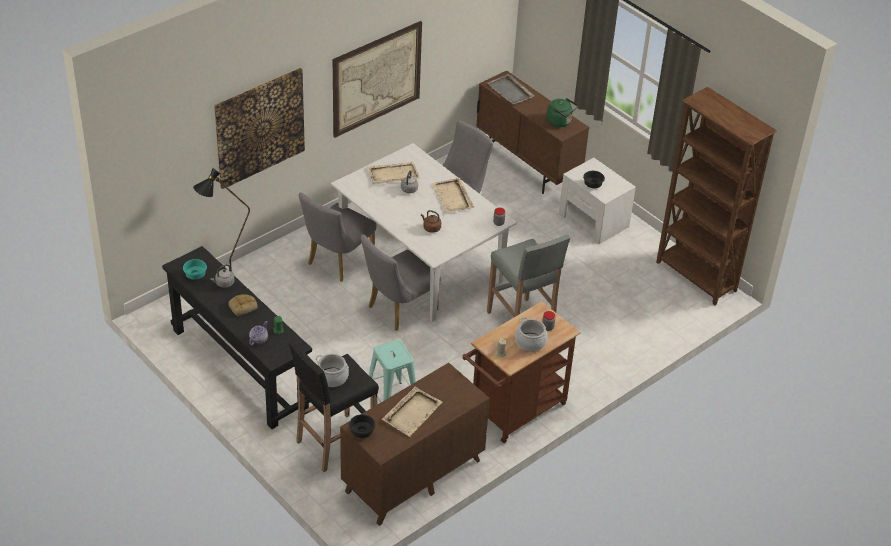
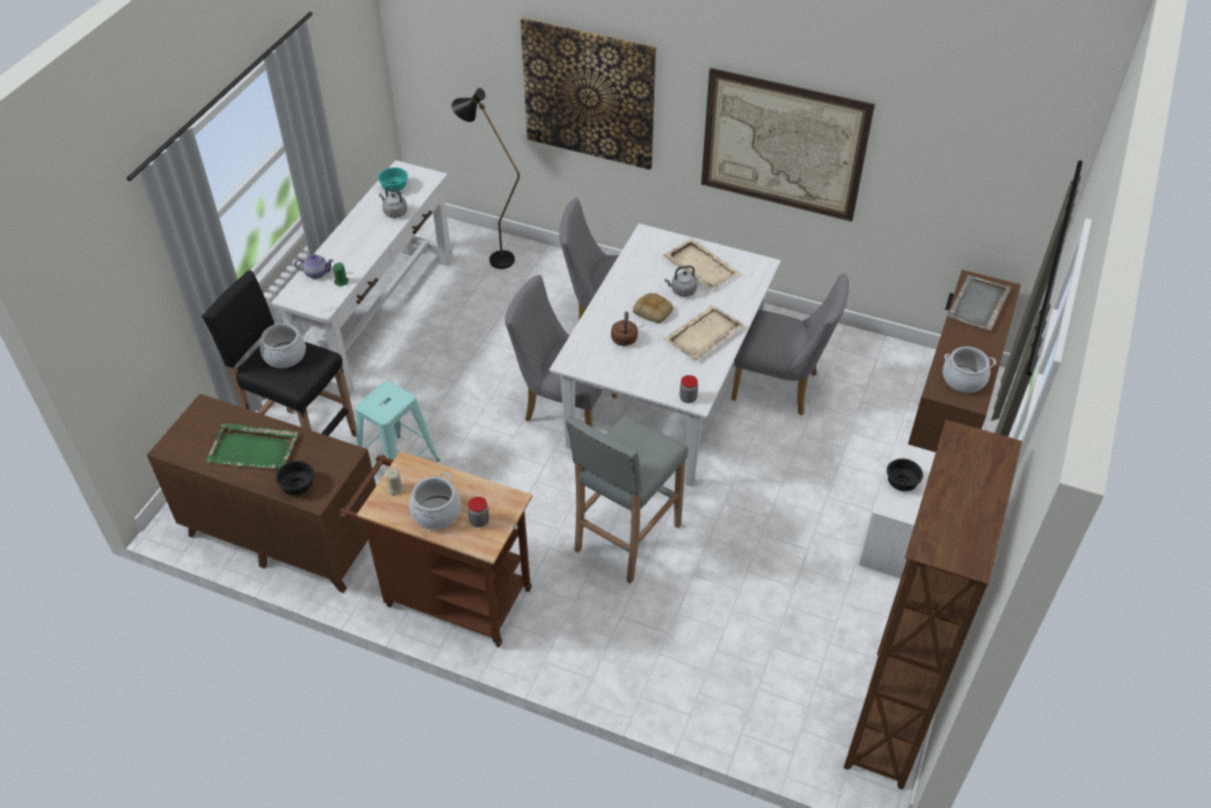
camera: 65 degrees right, 5 degrees up
(239, 368) = (379, 318): black console table -> white console table
(243, 306) = (366, 240): bread -> bread (654, 311)
(362, 432) = (196, 417): black bowl -> black bowl (297, 487)
(412, 412) = (254, 449): beige tray -> green tray
(560, 122) = (963, 379): green kettle -> cooking pot

